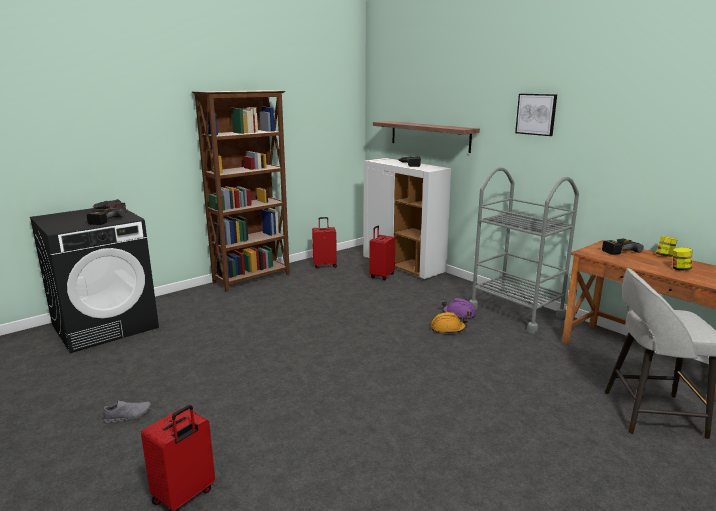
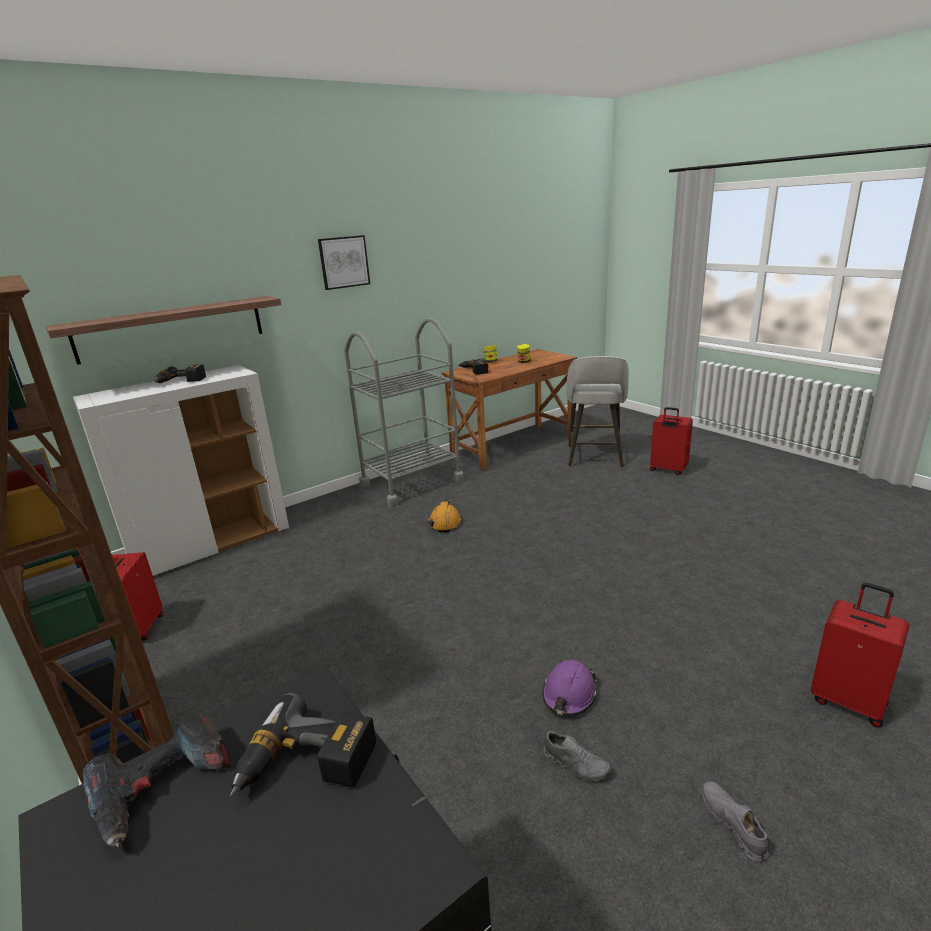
camera: 85 degrees left, 5 degrees up
(190, 372) = (576, 764): none -> grey shoe
(381, 276) = (243, 565): red suitcase -> red suitcase (668, 470)
(459, 314) = (407, 513): purple hard hat -> purple hard hat (569, 695)

